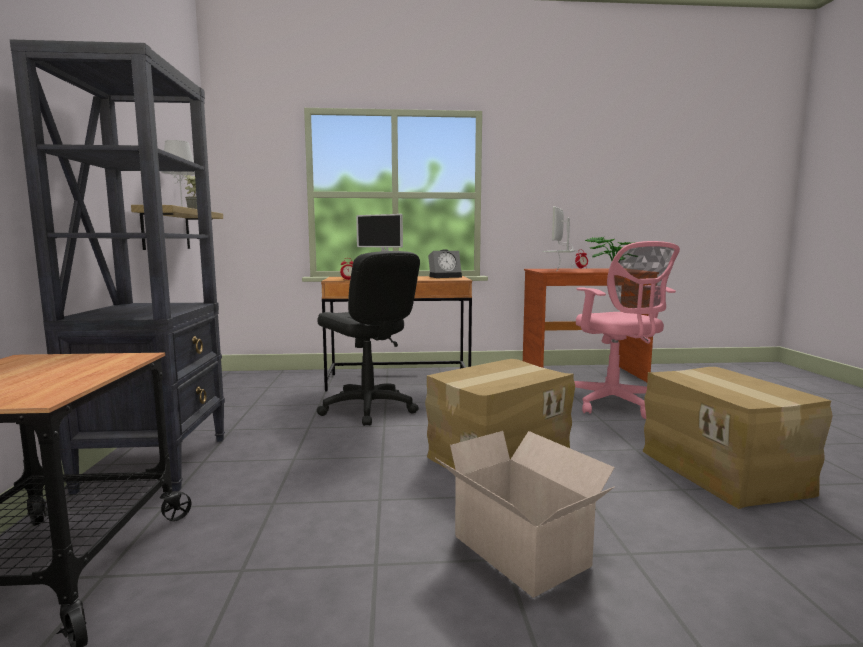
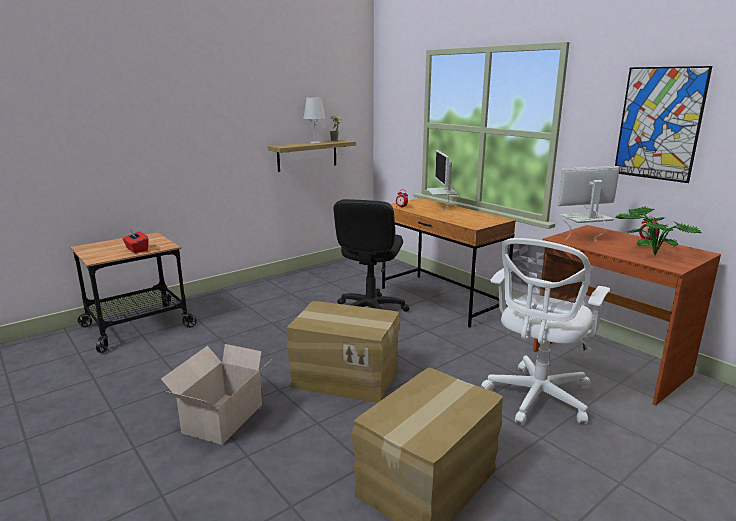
camera: 55 degrees right, 10 degrees up
(82, 371) = (136, 249): none -> red tissue box
(156, 463) = (235, 298): black bookcase -> none
(445, 277) = (487, 219): alarm clock -> none
(566, 179) = (659, 124): none -> picture
(615, 404) = (536, 399): pink office chair -> white office chair

